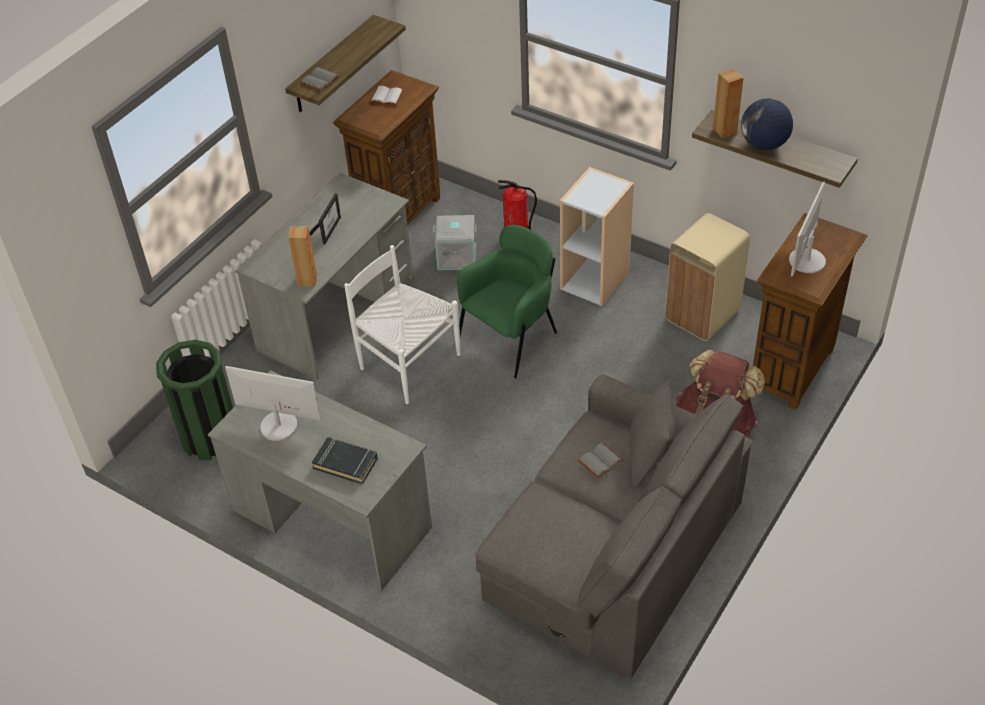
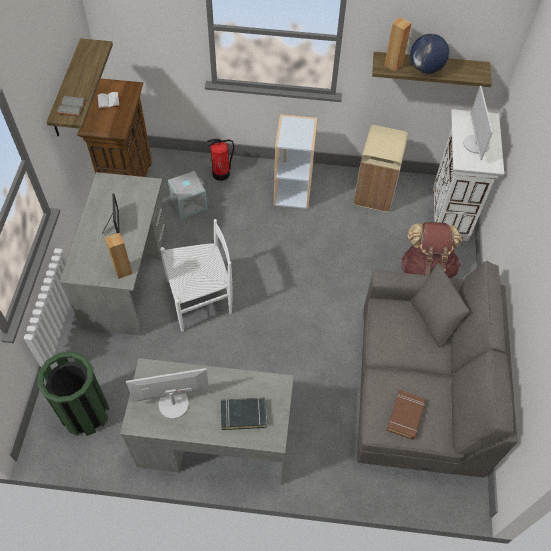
camera: 30 degrees left, 10 degrees up
(407, 363) = (200, 298): white chair -> white chair turned 150 degrees clockwise
(511, 338) = (261, 253): green armchair -> none
(541, 543) = (405, 416): none -> brown book
(600, 462) = (407, 336): grey book -> none
(792, 371) = (450, 215): brown cabinet -> white cabinet

